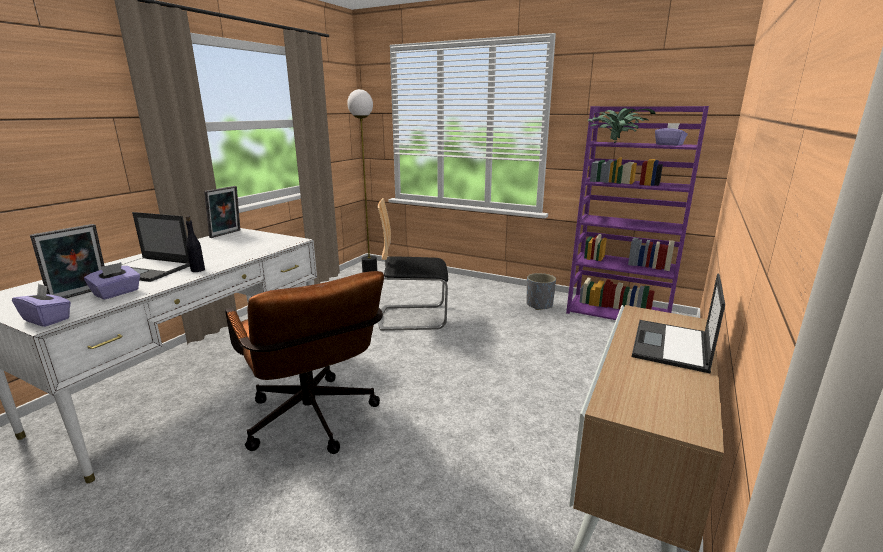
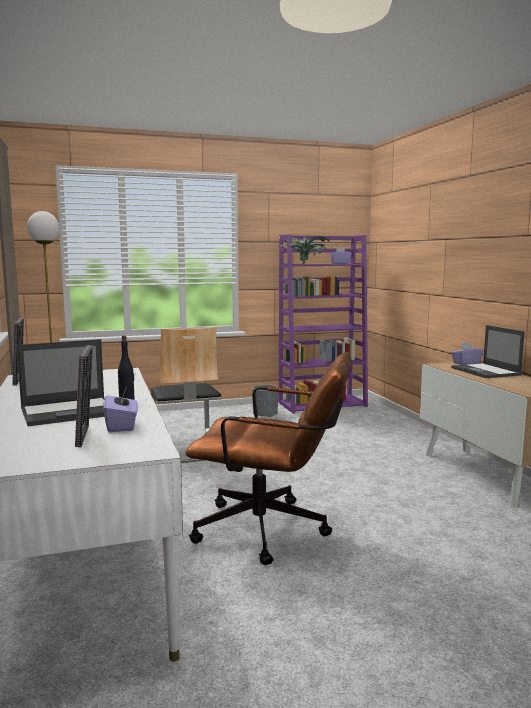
camera: 45 degrees left, 10 degrees down
(47, 319) = (141, 450): purple tissue box -> purple tissue box (466, 363)
(413, 317) = (186, 448): chair -> chair turned 60 degrees counterclockwise

